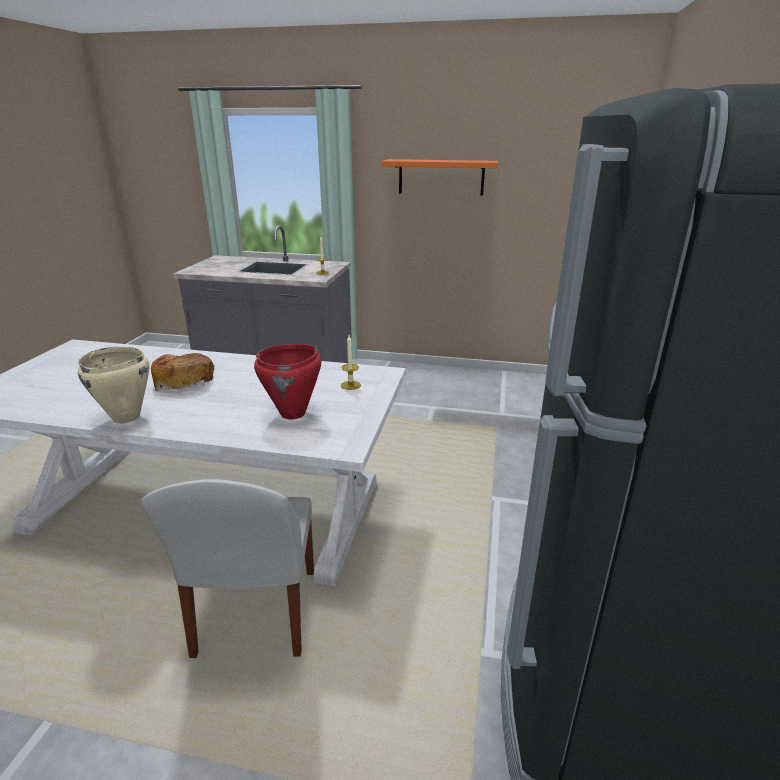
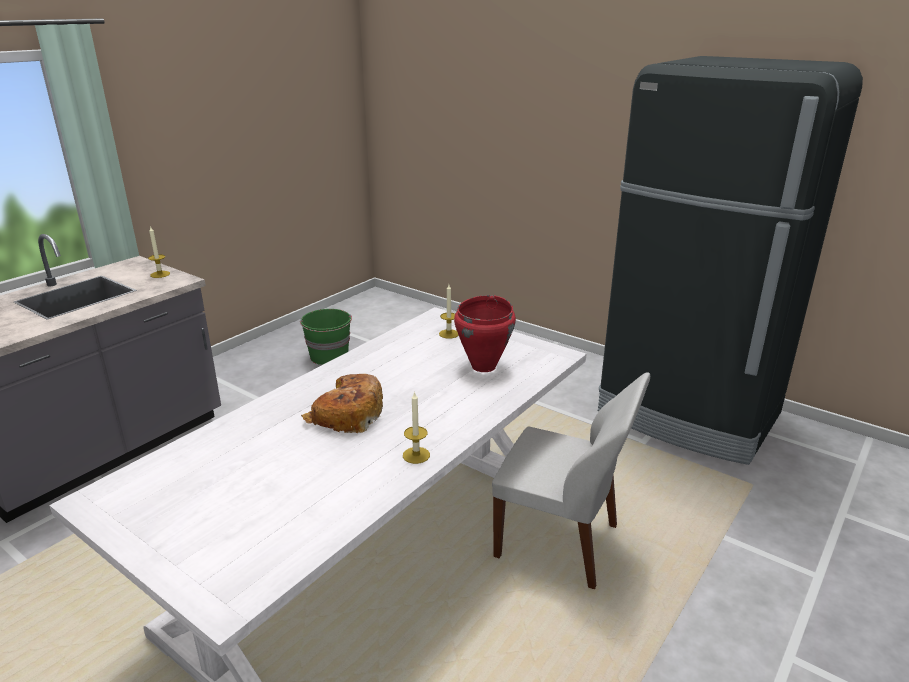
camera: 65 degrees left, 0 degrees up
(126, 418) = (416, 455): beige cooking pot -> candle
(441, 177) = (206, 124): orange shelf -> none
(456, 400) = (329, 356): none -> green bucket

